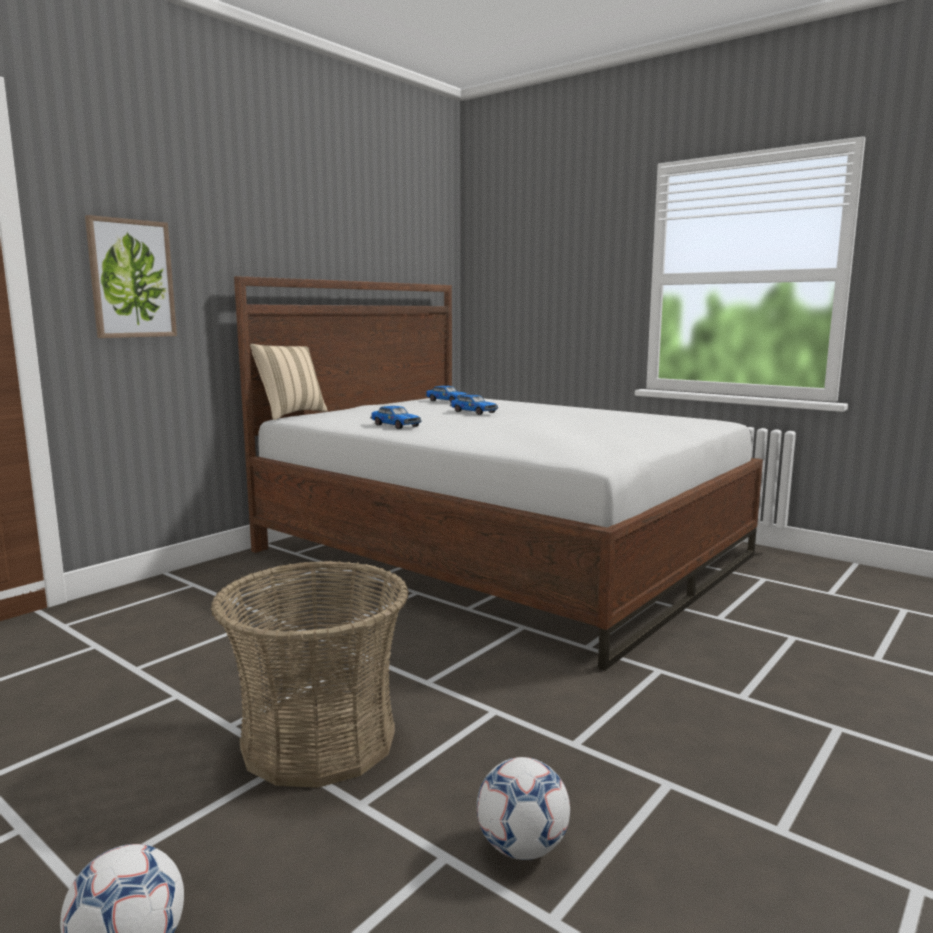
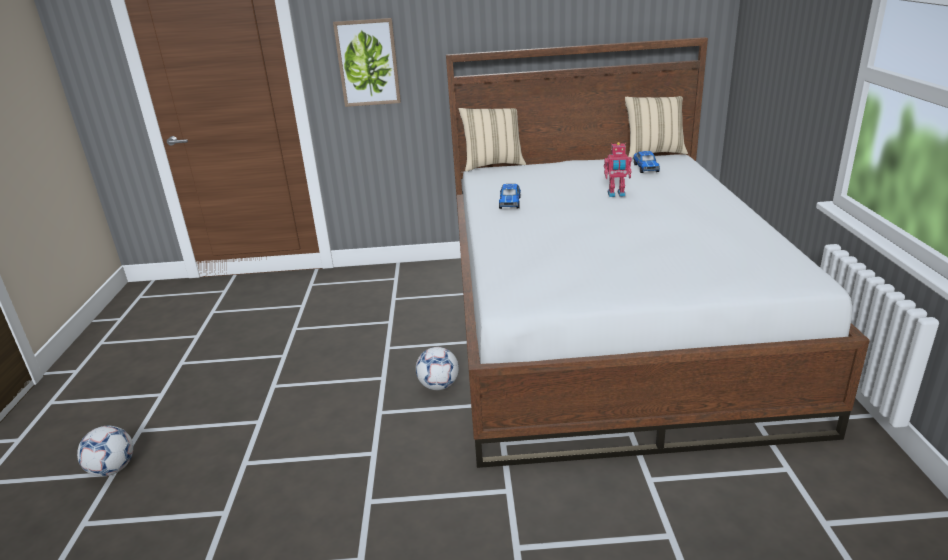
camera: 50 degrees right, 15 degrees up
(319, 739) = (286, 417): basket -> none
(424, 396) = (653, 153): none -> beige pillow
(473, 412) = (616, 194): toy car -> toy robot
(522, 847) = (251, 533): football -> football (438, 386)

